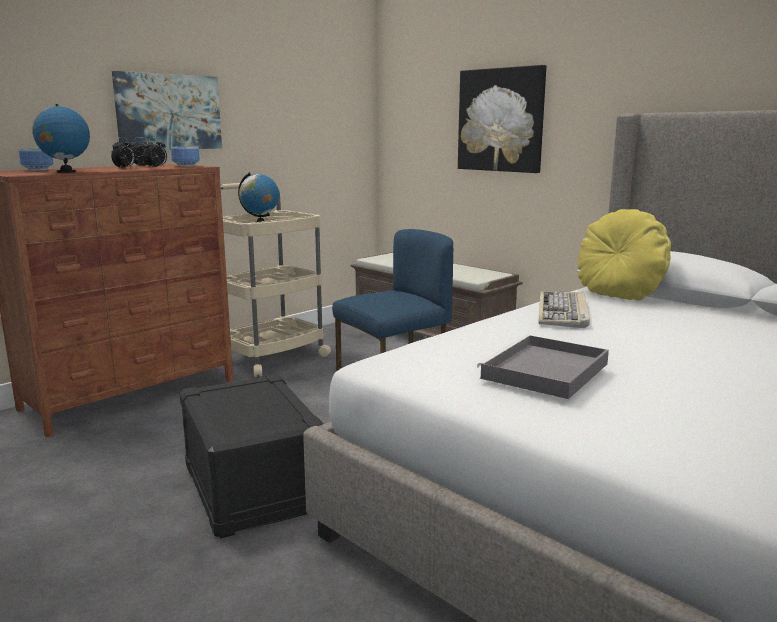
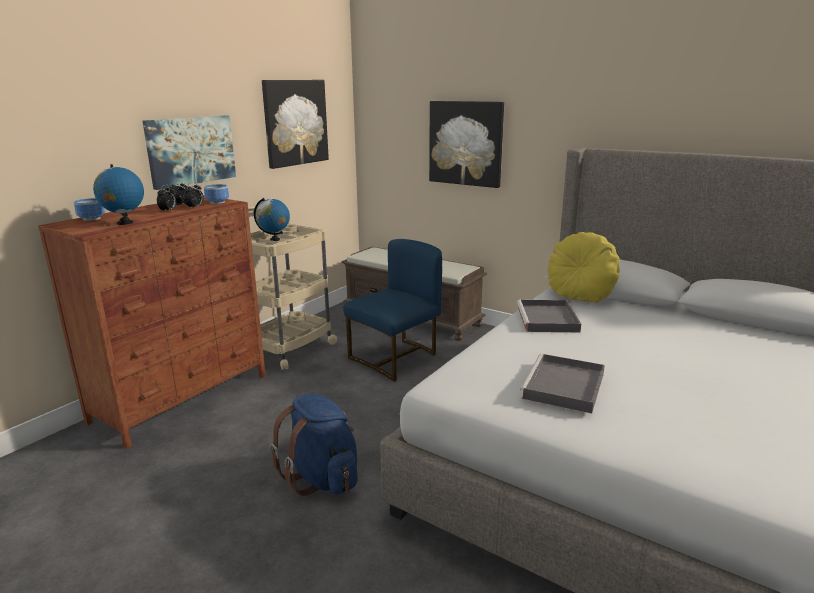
camera: 10 degrees left, 5 degrees up
(252, 488) = (322, 478): black storage box -> blue backpack
(301, 95) = (295, 122): none -> picture
(563, 312) = (548, 320): keyboard -> grey tray

